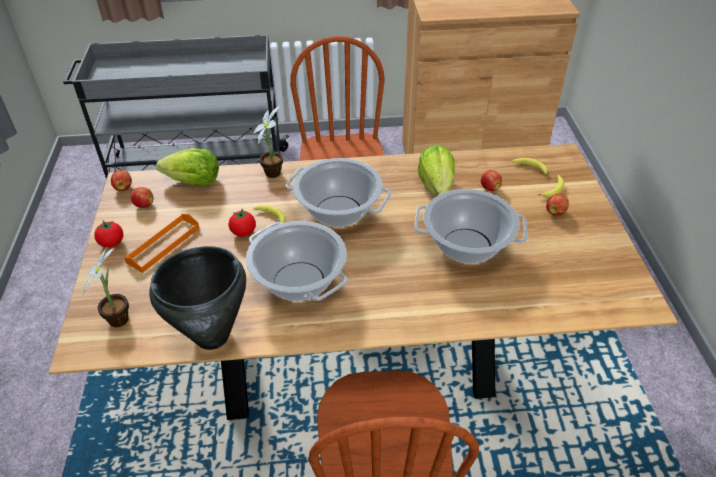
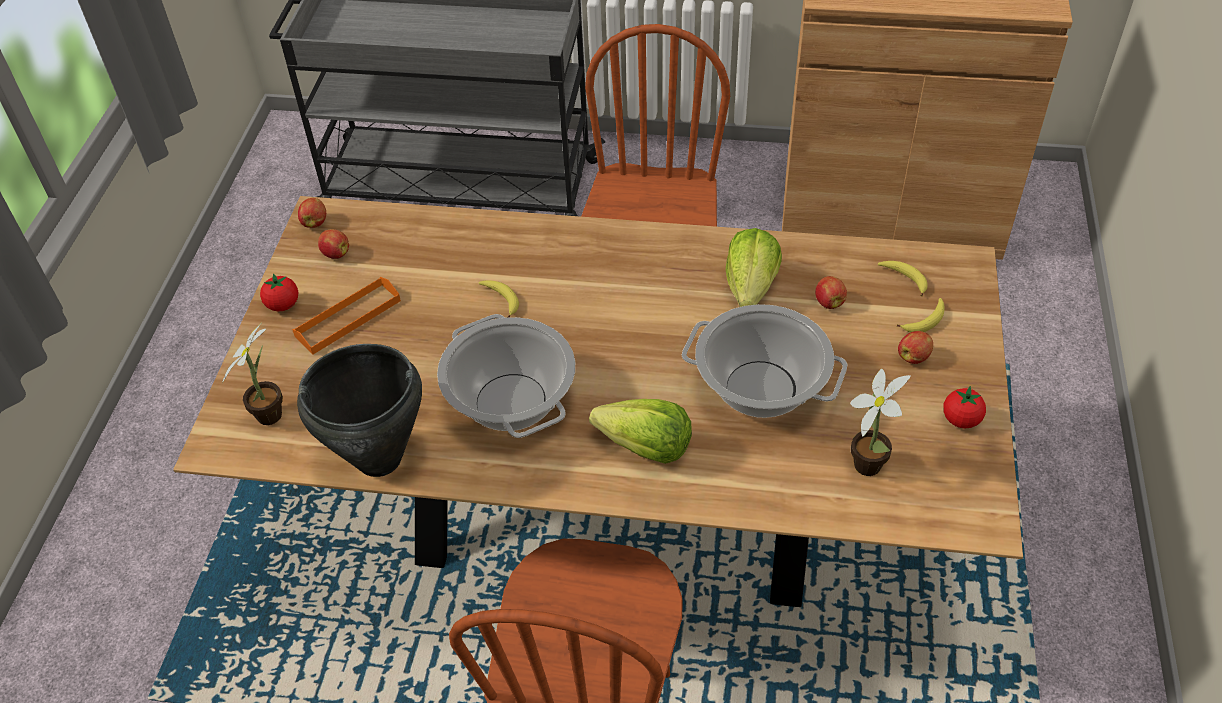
camera: 15 degrees right, 5 degrees up
(193, 182) = (409, 228): lettuce -> lettuce (645, 447)
(243, 232) = (457, 317): tomato -> tomato (961, 420)
(273, 171) = (524, 227): potted plant -> potted plant (868, 461)
(339, 211) = (597, 306): cooking pot -> none

